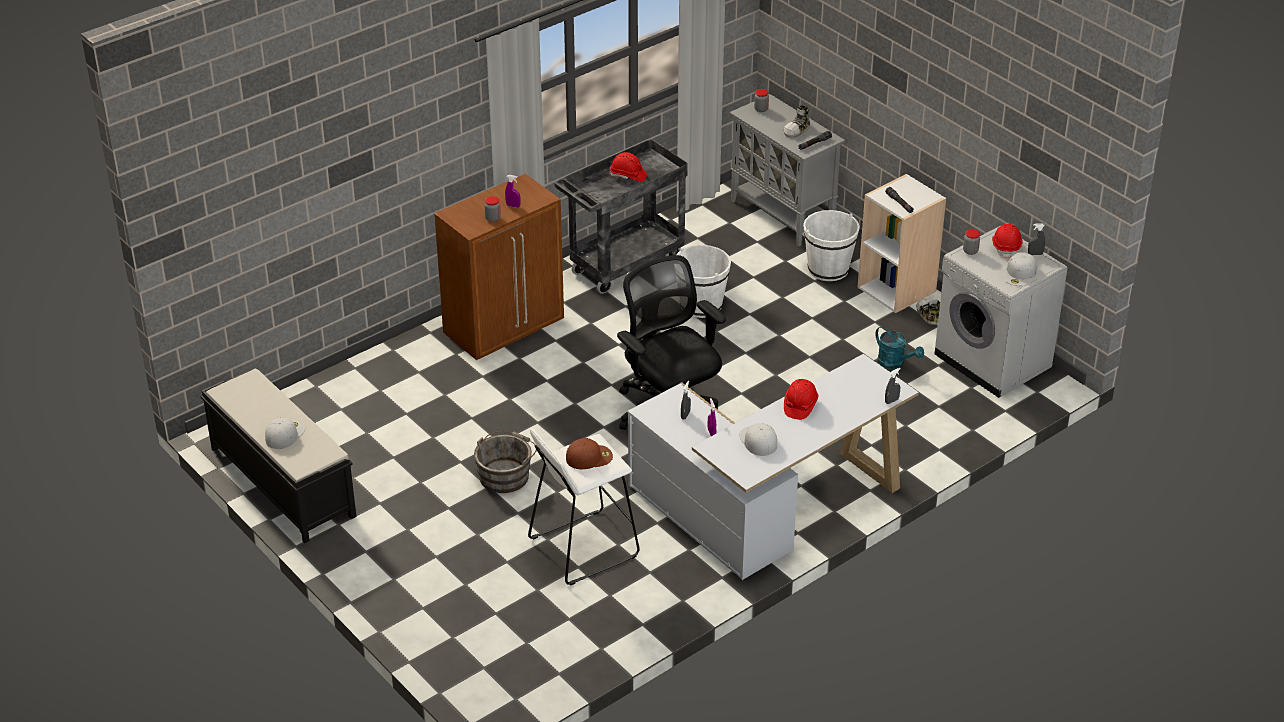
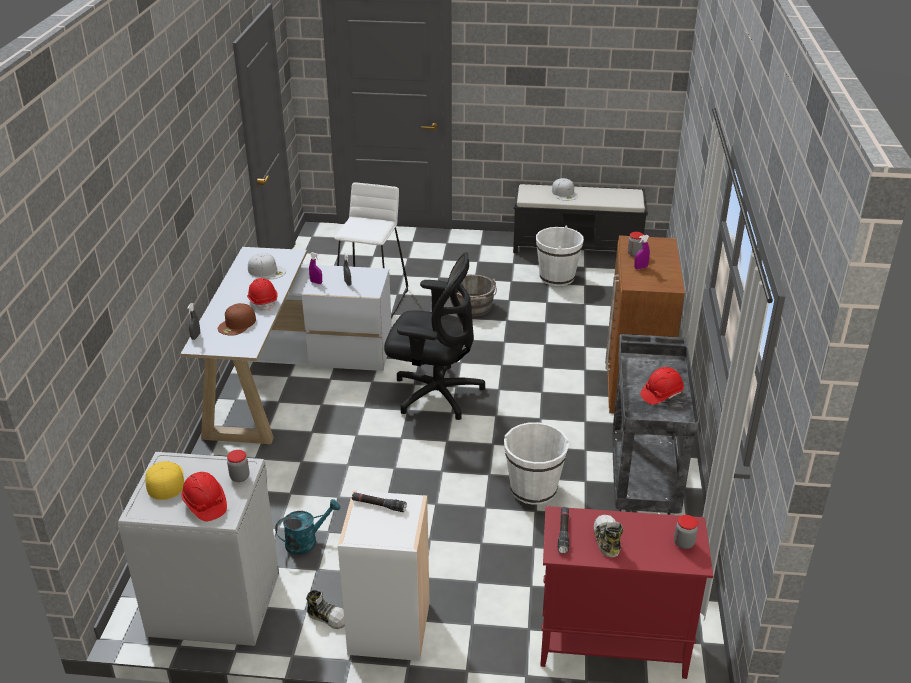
camera: 135 degrees right, 5 degrees down
(589, 457) = (366, 228): brown cap -> brown cap (237, 324)
(783, 215) = (610, 645): grey cabinet -> red cabinet
(828, 269) = (481, 605): white bucket -> white bucket (557, 277)
(895, 363) = (306, 541): turquoise watering can -> turquoise watering can turned 150 degrees clockwise
(1020, 274) = (164, 481): white cap -> yellow cap
(1035, 254) = (165, 514): grey spray bottle -> none

